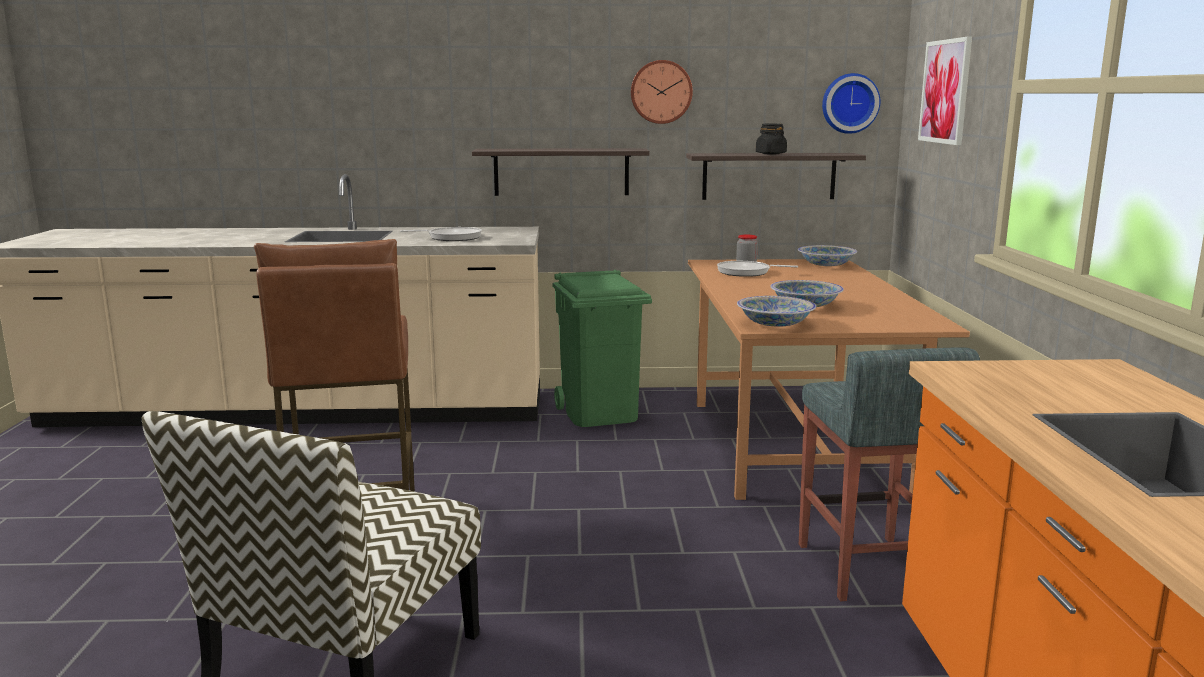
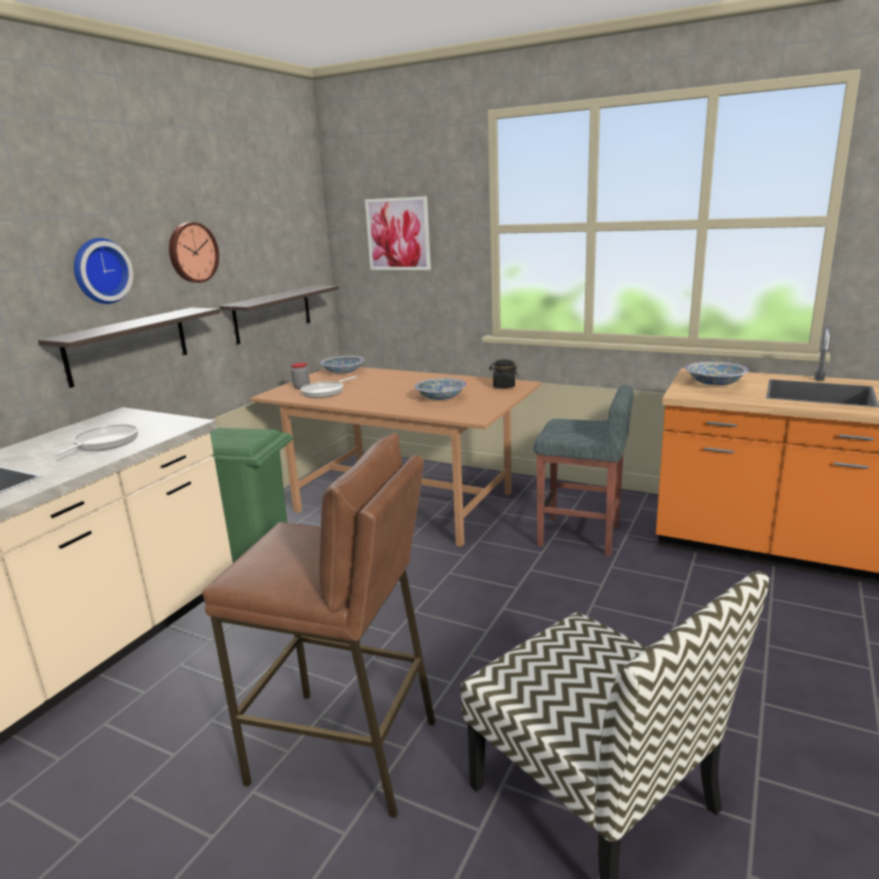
camera: 60 degrees left, 5 degrees up
(770, 154) = (282, 295): black jar -> black jar (503, 386)
(775, 324) = (476, 413): bowl -> bowl (715, 383)
(849, 103) = (305, 247): wall clock -> wall clock (100, 271)

